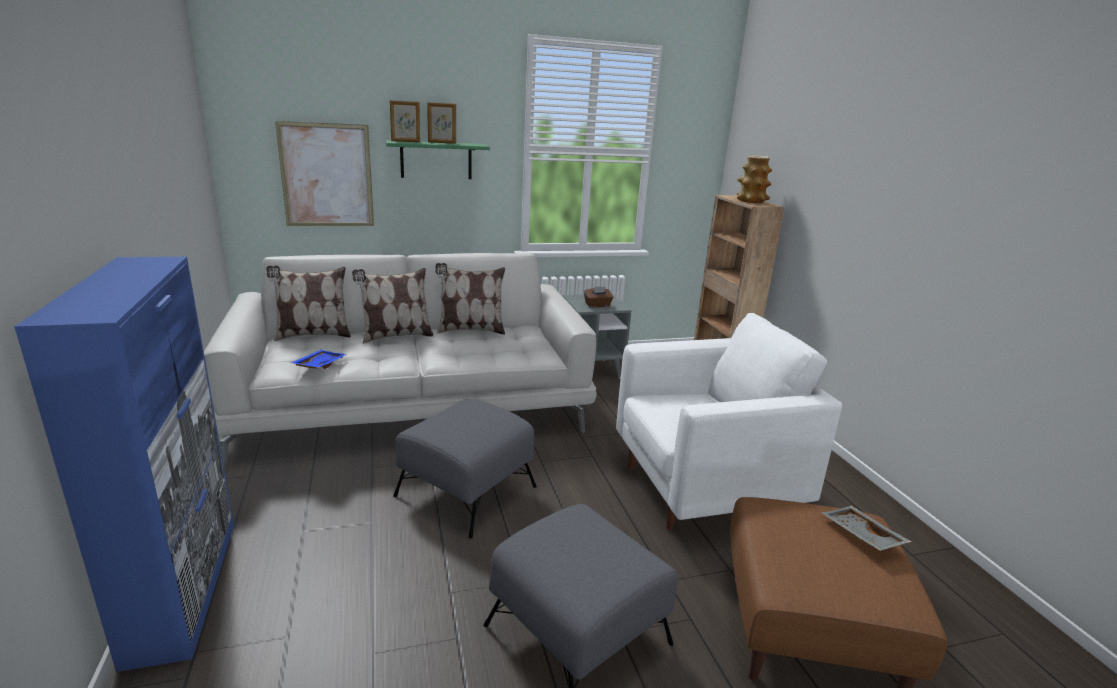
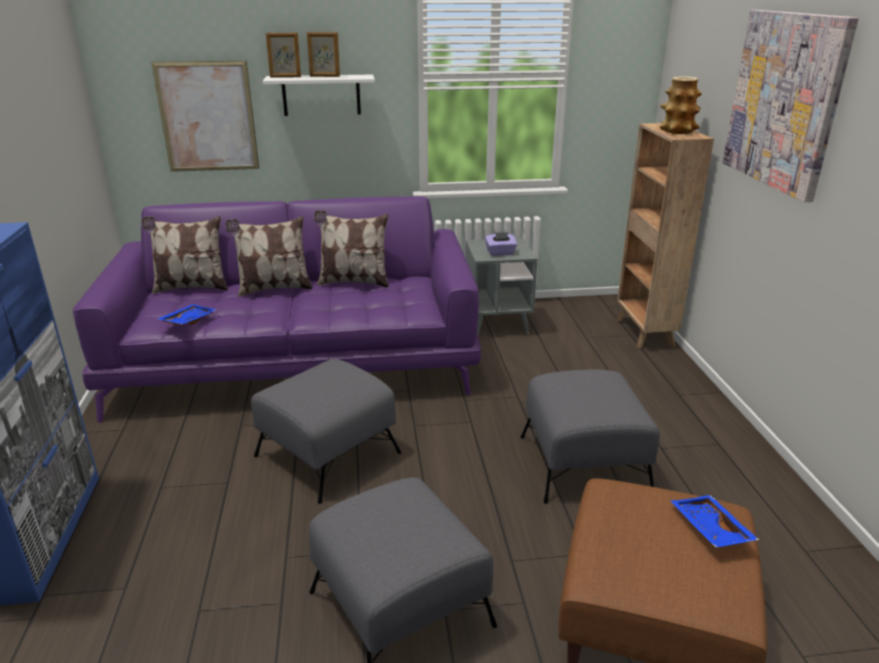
camera: 10 degrees right, 5 degrees up
(415, 405) = (299, 361): white sofa -> purple sofa
(436, 160) = (321, 95): green shelf -> white shelf
(597, 305) = (500, 253): brown tissue box -> purple tissue box
(704, 490) = (583, 465): white armchair -> grey ottoman
(856, 173) = (784, 101): none -> picture
(860, 536) = (709, 529): grey tray -> blue tray

